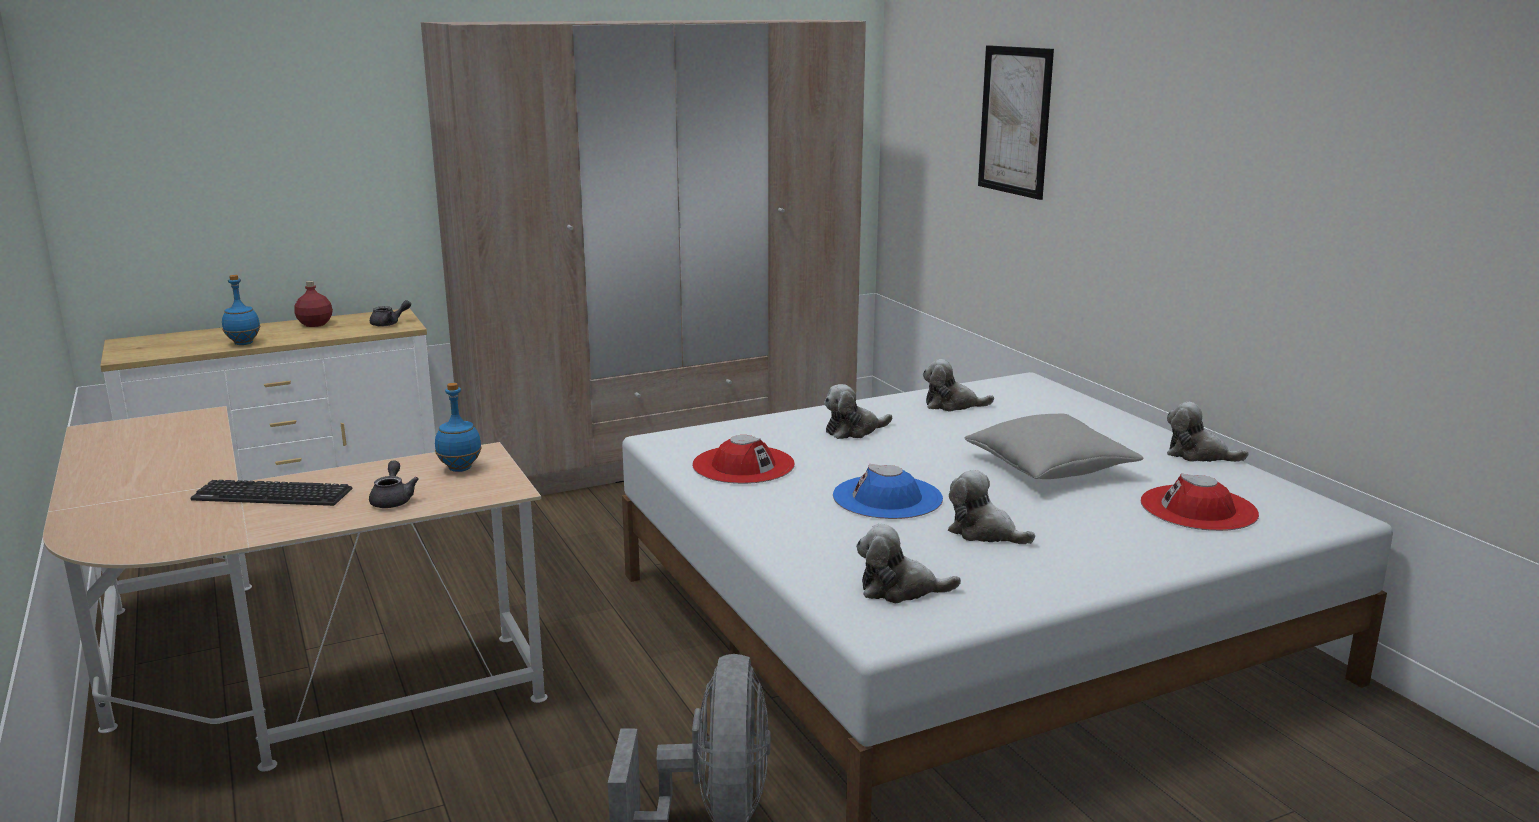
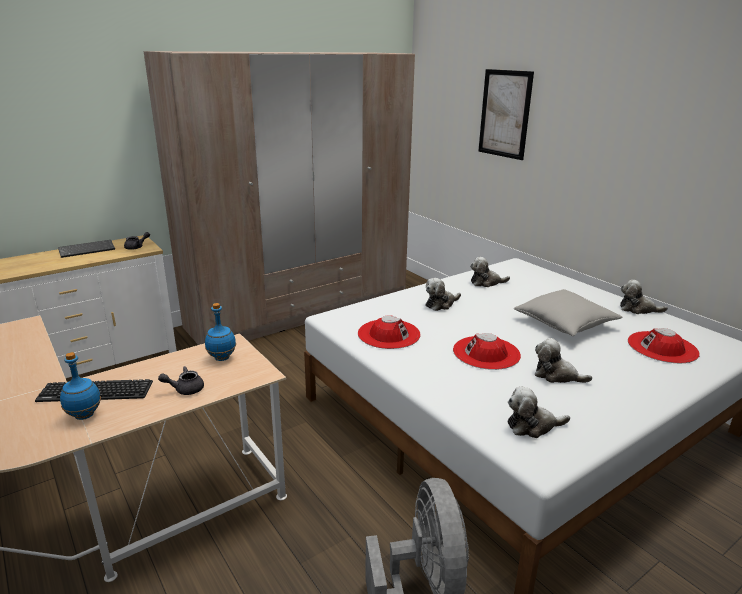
camera: 10 degrees left, 5 degrees up
(243, 343) = (42, 267): blue bottle -> blue bottle (84, 415)
(315, 324) = (87, 249): red bottle -> keyboard
(393, 500) = (185, 389): grey teapot -> grey teapot turned 90 degrees counterclockwise
(887, 498) = (486, 353): blue hat -> red hat

